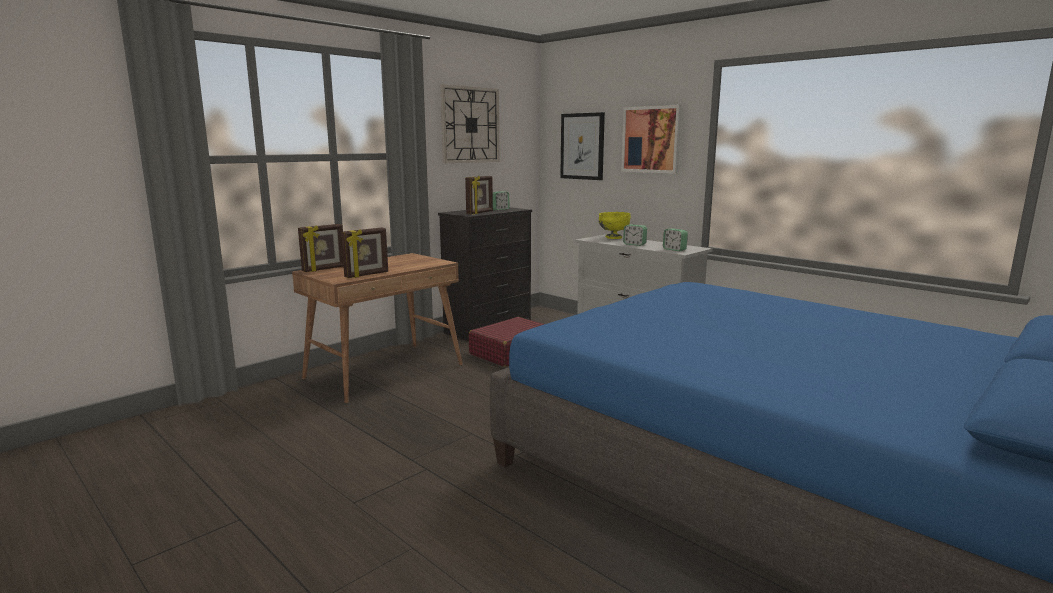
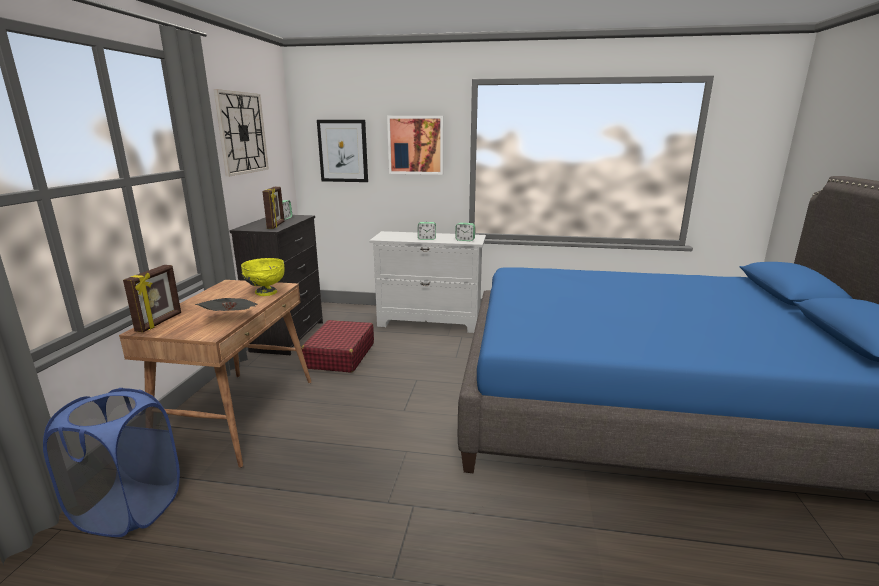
camera: 35 degrees left, 5 degrees up
(261, 404) = (129, 509): none -> blue laundry basket
(367, 275) = (231, 319): picture frame -> newspaper
(613, 237) = (396, 234): yellow bowl -> yellow bowl (266, 293)

